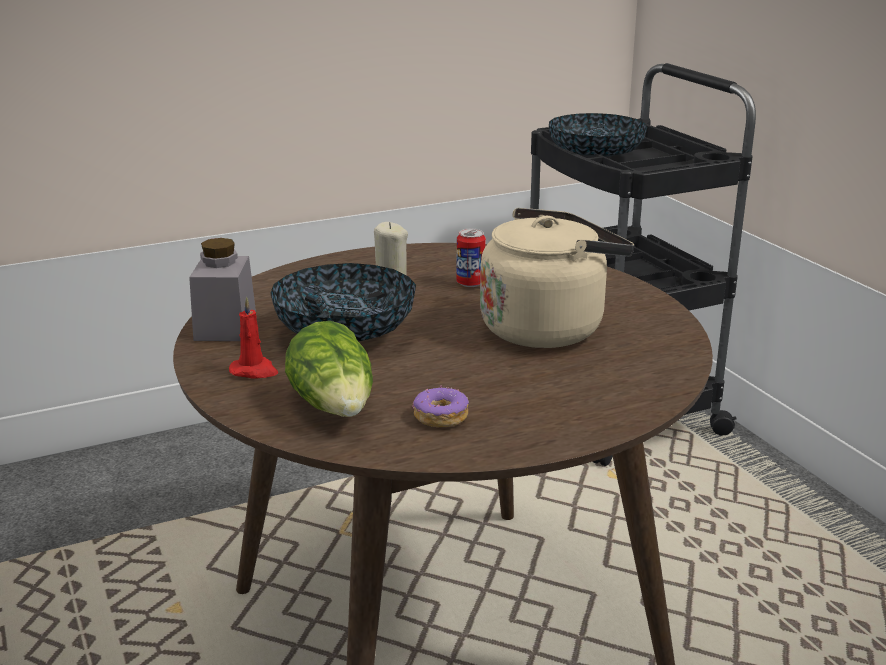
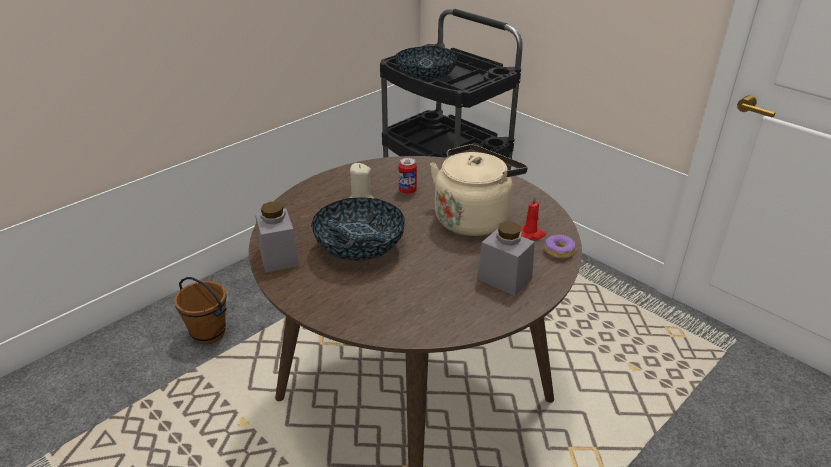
camera: 20 degrees left, 10 degrees up
(194, 486) = (209, 333): none -> brown bucket
(254, 371) = (322, 289): red candle -> red candle (531, 234)
(335, 407) = (391, 306): lettuce -> none
(440, 416) = (456, 299): donut -> donut (558, 251)
(538, 405) = (504, 278): none -> grey jar

